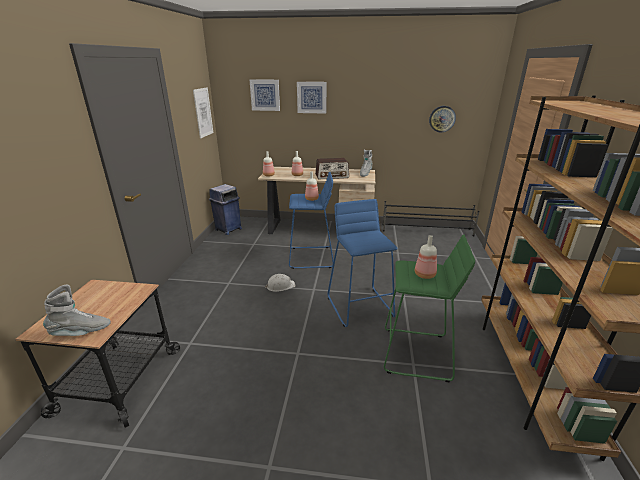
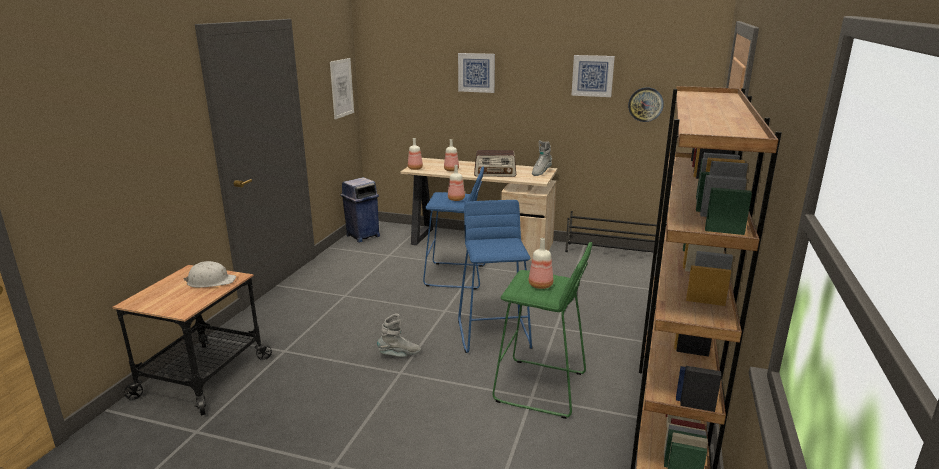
camera: 10 degrees right, 5 degrees down
(81, 332) = (171, 307): grey boot -> grey boot (399, 355)
(265, 95) = (419, 68): picture -> picture (592, 76)
(280, 286) = (405, 304): white hard hat -> white hard hat (211, 281)

